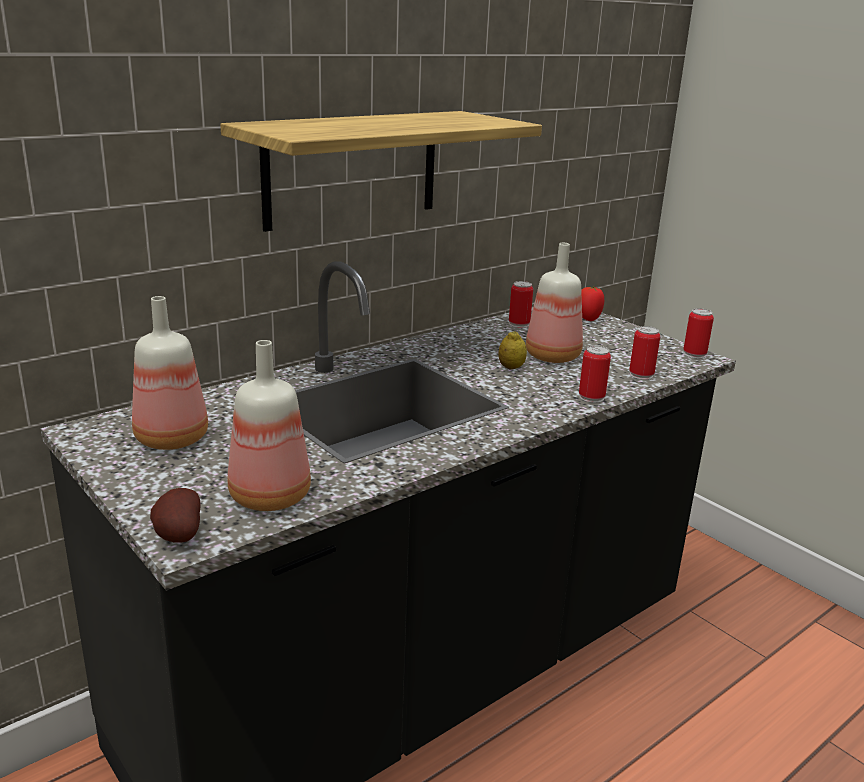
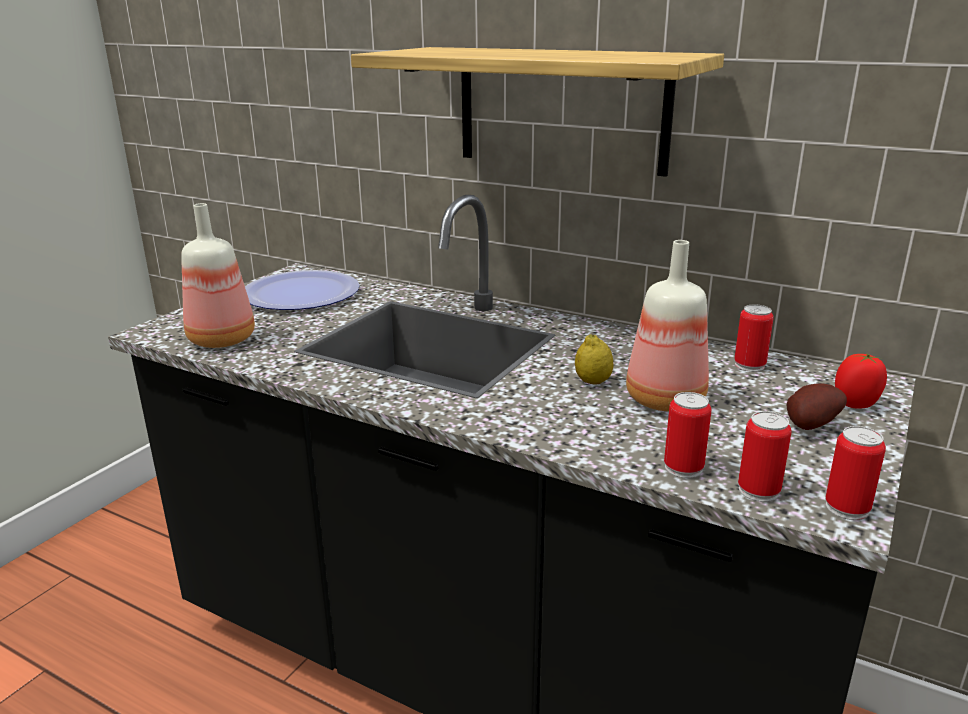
camera: 70 degrees right, 0 degrees up
(170, 438) = (301, 293): bottle -> plate
(176, 536) = (157, 327): potato -> potato (808, 426)
(591, 397) = (556, 441): can -> can (758, 490)

